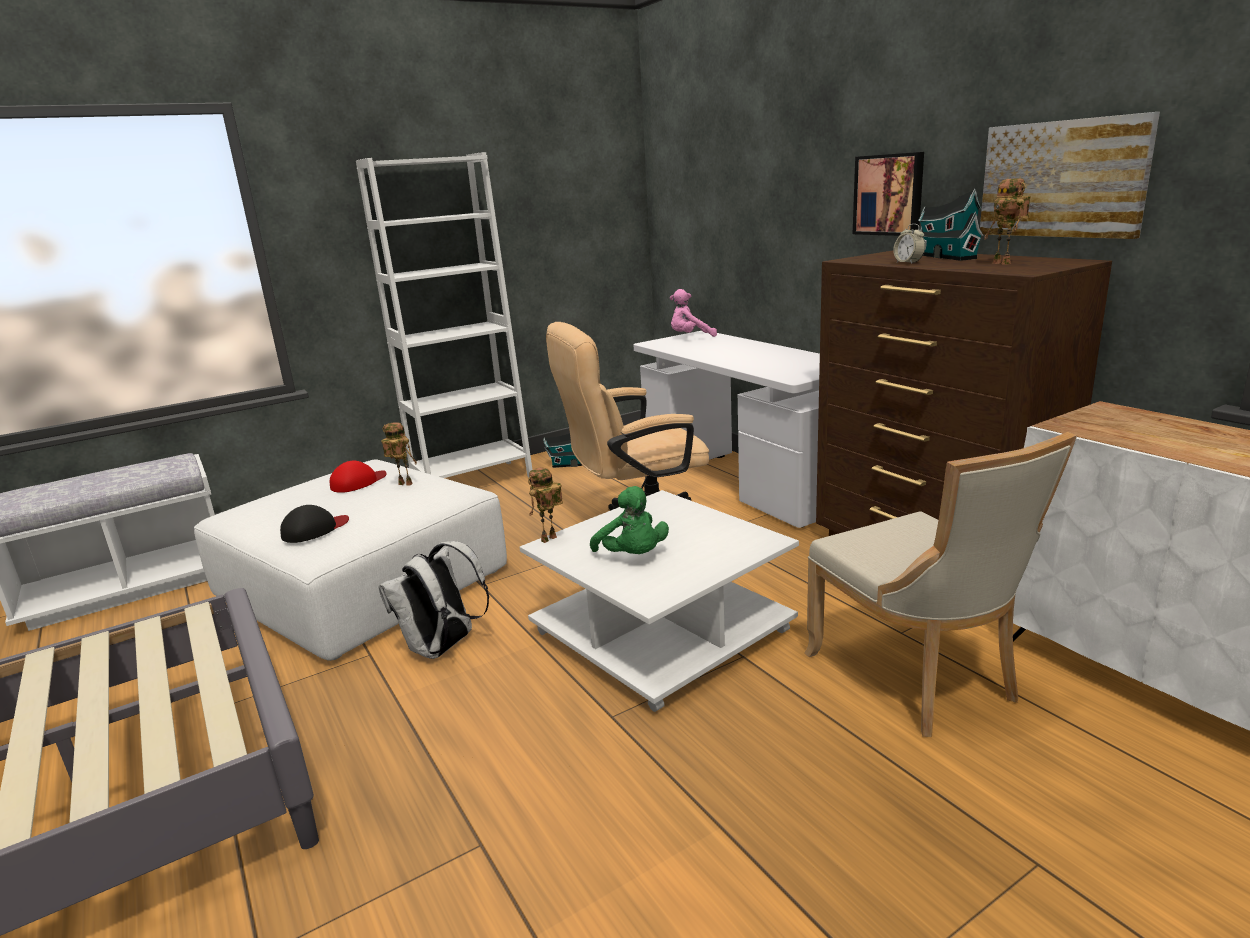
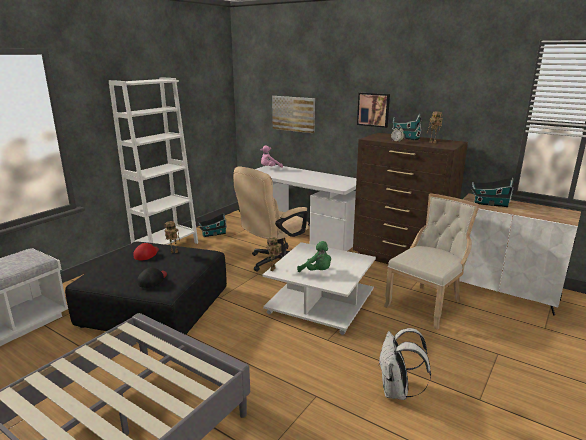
camera: 25 degrees left, 0 degrees up
(361, 585) = (154, 307): white ottoman -> black ottoman
(443, 648) = (227, 328): white backpack -> white backpack (397, 391)
(918, 678) = (426, 304): beige chair -> beige chair turned 90 degrees counterclockwise
(1063, 179) = (448, 110): picture -> picture (294, 114)
(1135, 430) = (489, 204): none -> toy house

